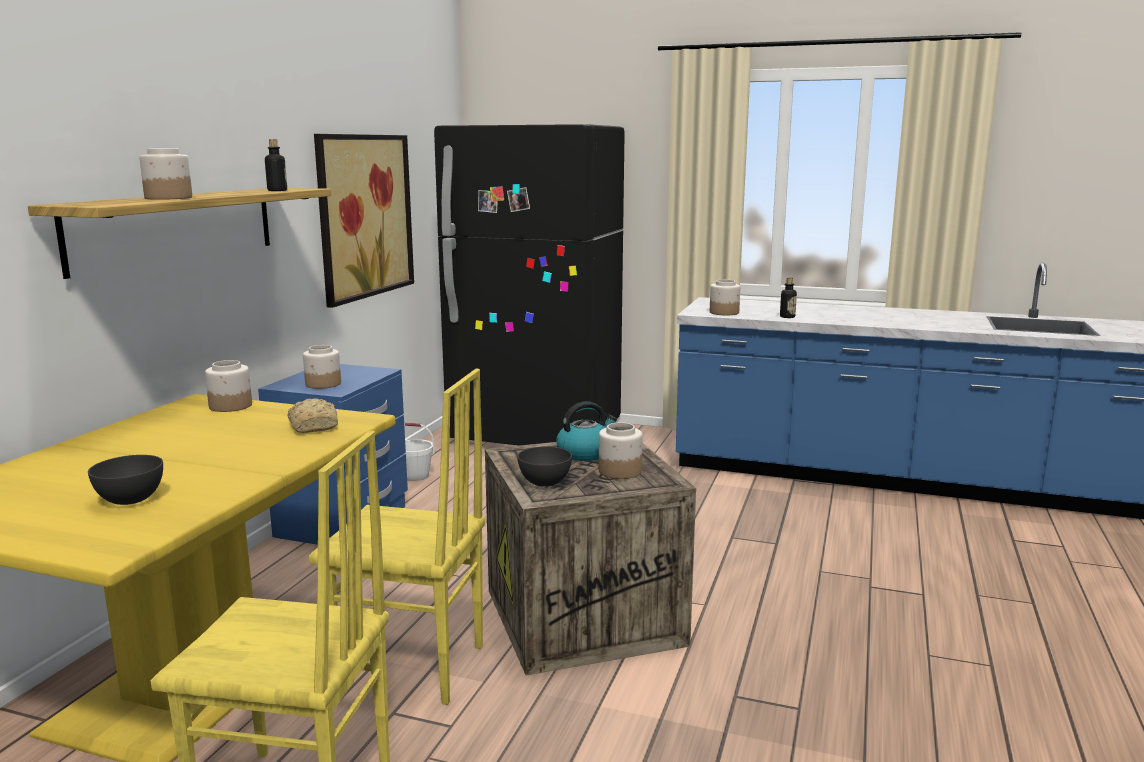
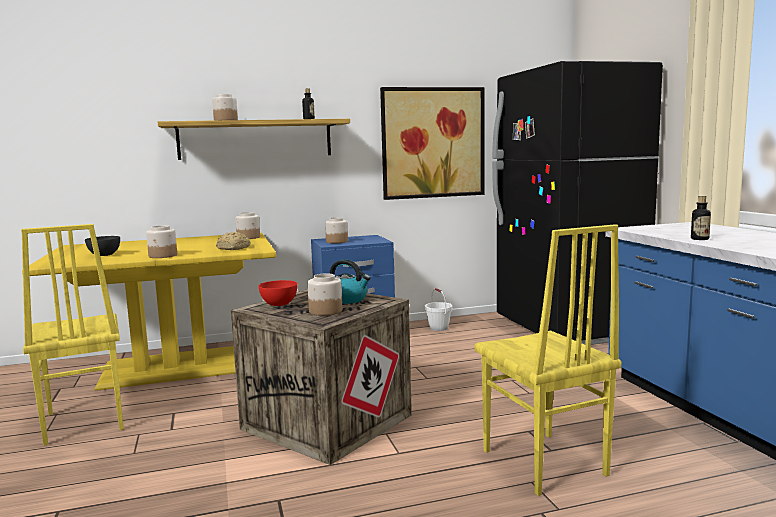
camera: 55 degrees right, 5 degrees down
(411, 668) = (219, 402): yellow chair -> yellow chair (542, 463)
(544, 483) = (278, 304): grey bowl -> red bowl
(724, 312) = (654, 231): jar -> jar (163, 256)

